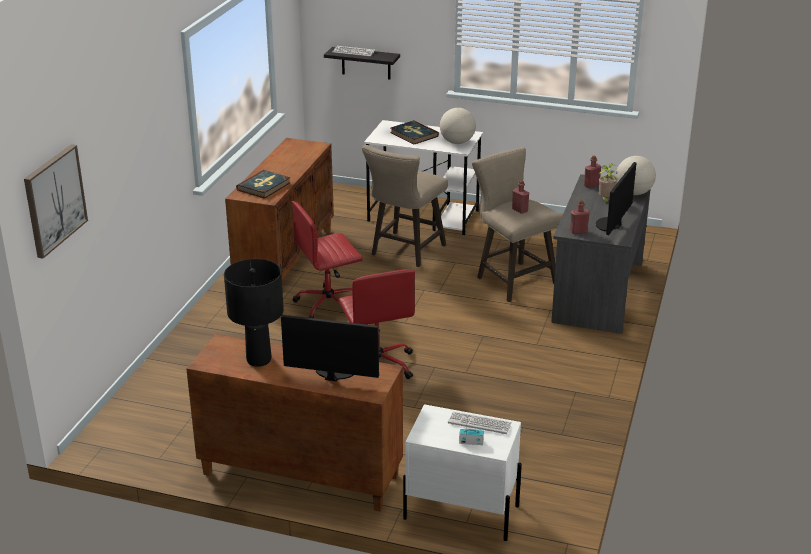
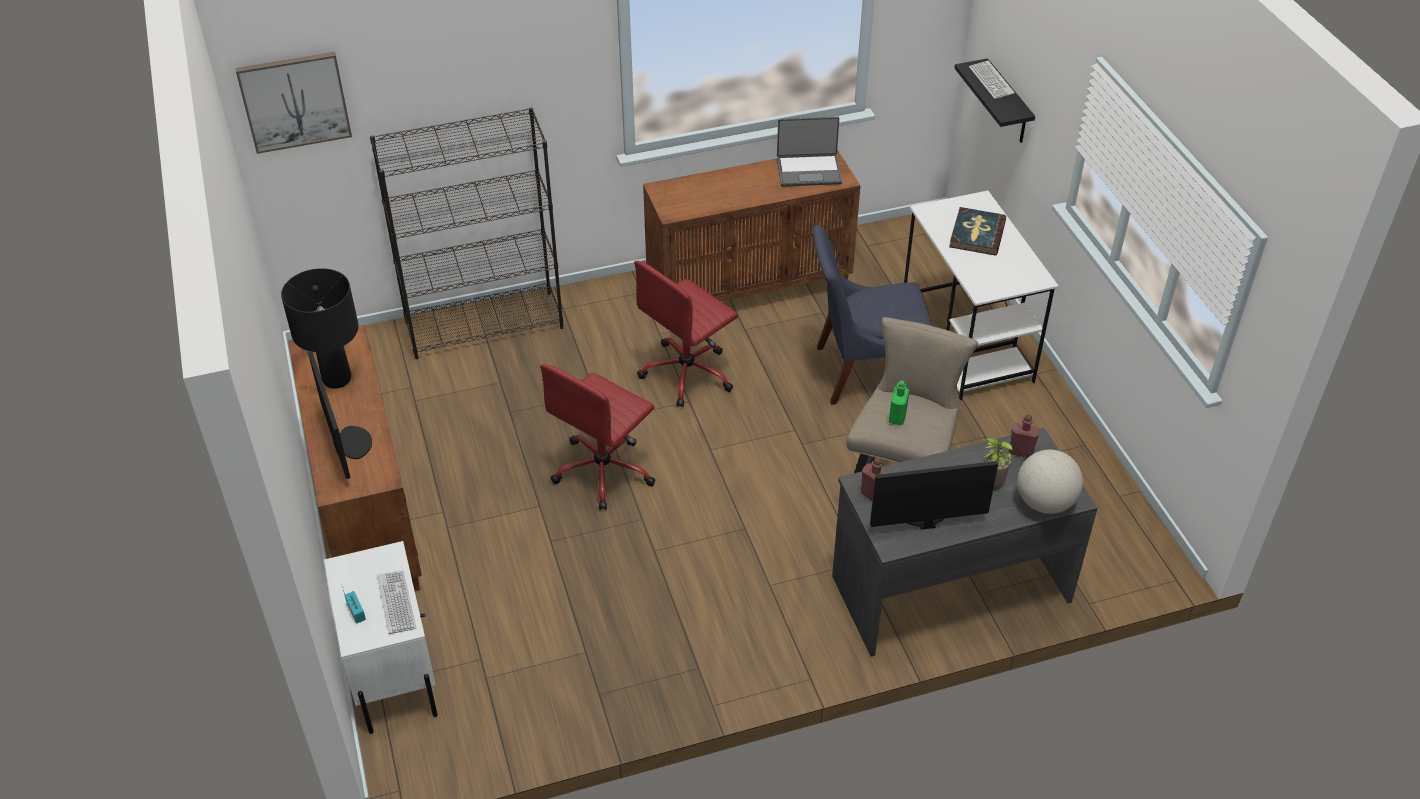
camera: 55 degrees right, 15 degrees up
(175, 361) = (485, 324): none -> black bookcase
(264, 186) = (697, 194): book -> none
(295, 151) = (809, 171): none -> laptop
(330, 305) = (688, 373): red office chair -> red office chair turned 75 degrees counterclockwise
(405, 252) = (863, 371): beige stool -> blue chair
(457, 142) = (999, 278): globe -> none
(520, 210) = (897, 417): red bottle -> green bottle

